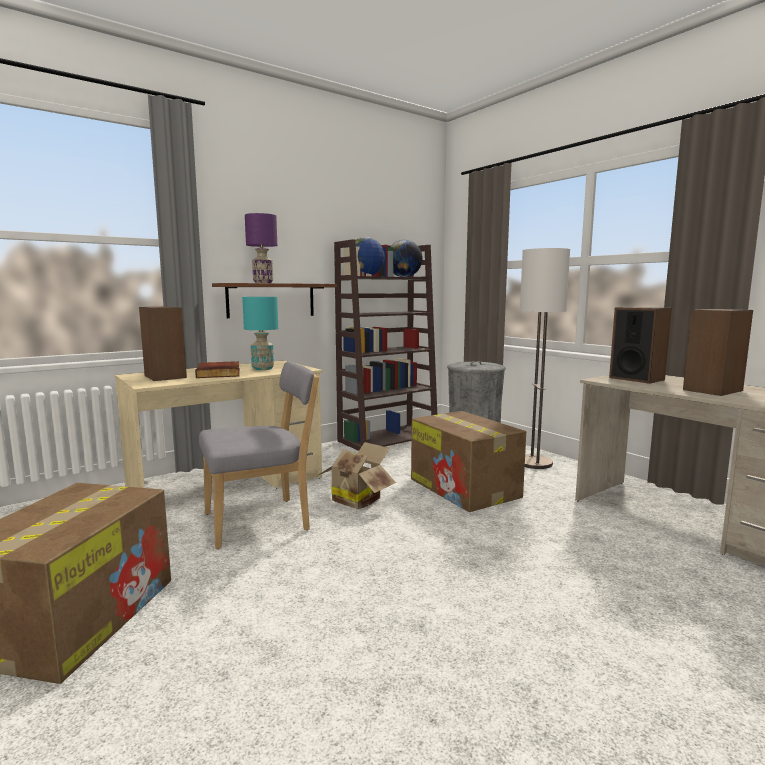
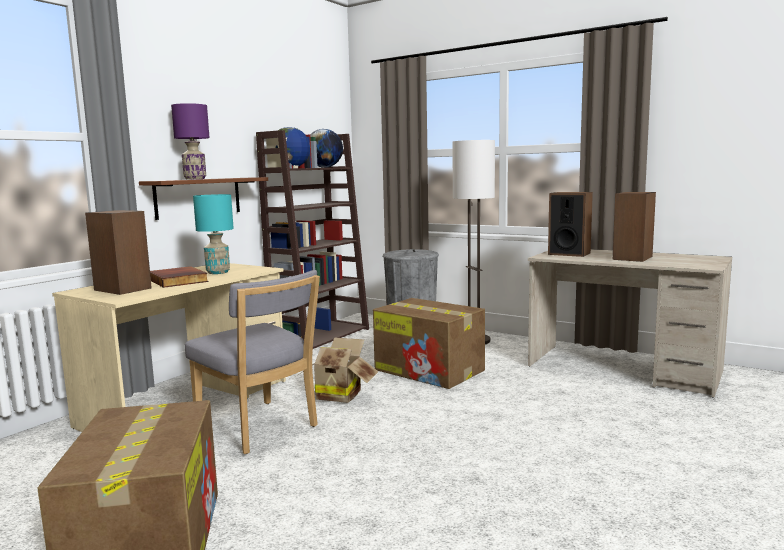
camera: 20 degrees left, 0 degrees up
(262, 521) = (260, 428): grey chair -> grey chair turned 90 degrees clockwise

